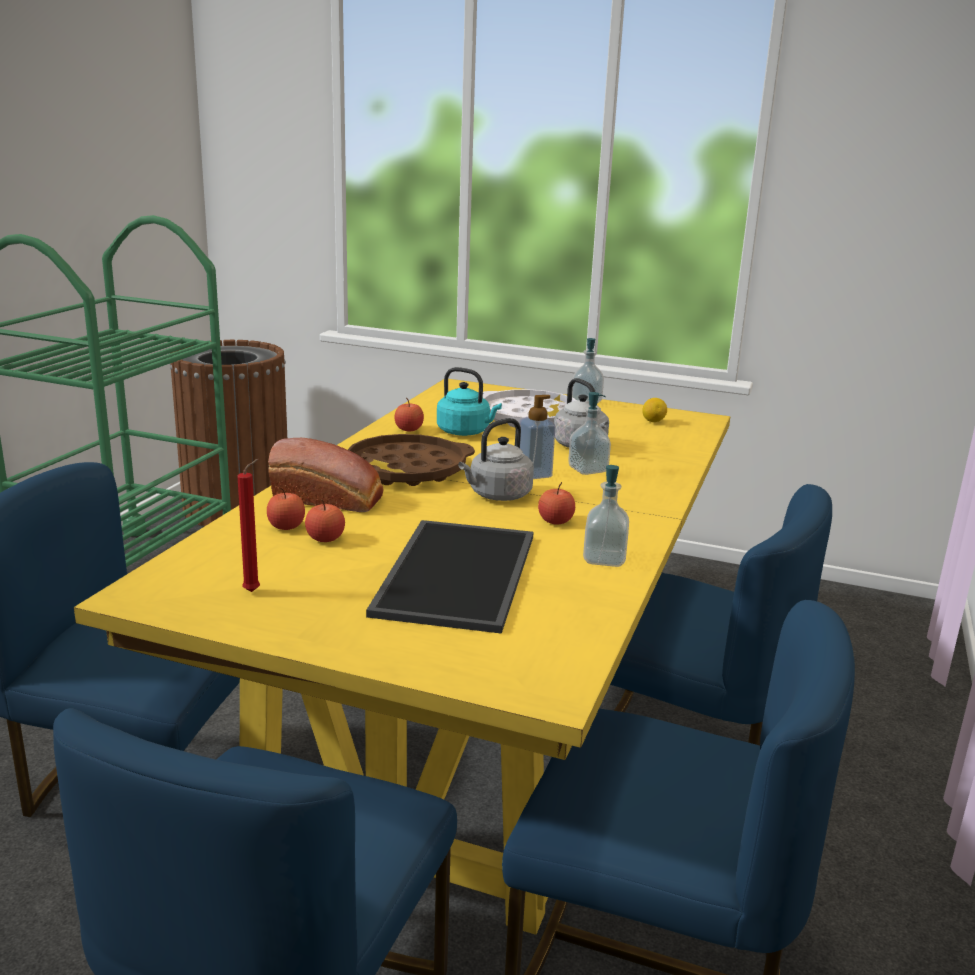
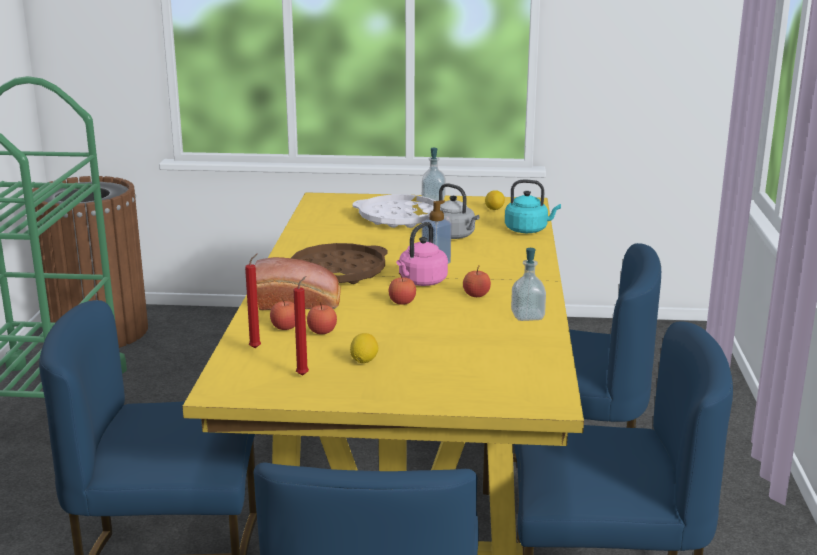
camera: 15 degrees left, 0 degrees up
(230, 546) = (256, 347): none -> red candle
(344, 585) = (364, 361): none -> lemon
(409, 429) = (313, 240): apple -> apple (402, 302)
(460, 575) = (438, 342): tray -> none
(466, 432) = (359, 236): turquoise kettle -> turquoise kettle (528, 230)
(497, 495) = (421, 282): grey kettle -> pink kettle
(588, 469) = (472, 253): soap dispenser -> none

